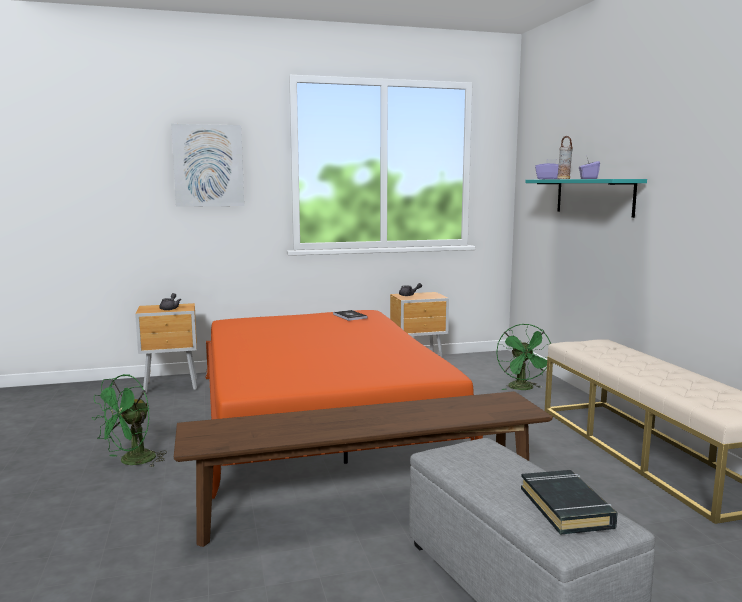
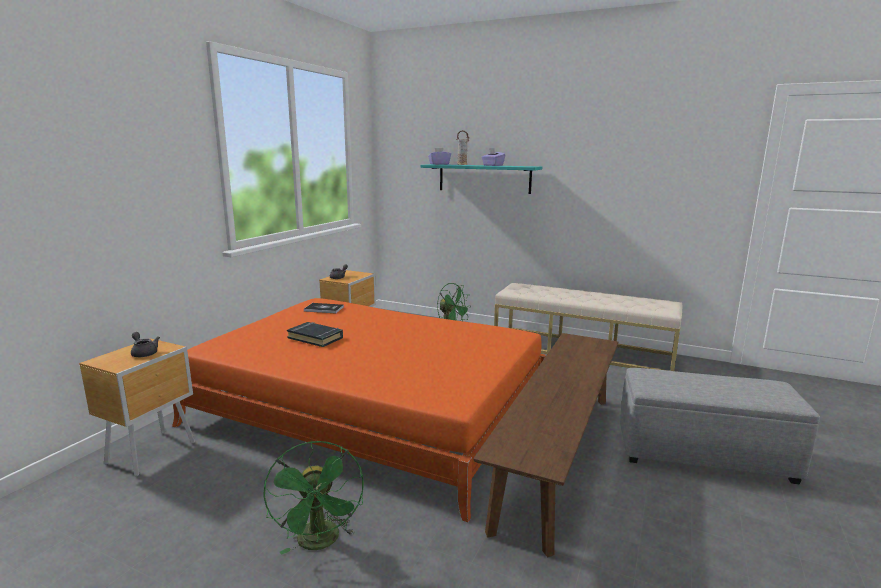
camera: 50 degrees left, 5 degrees up
(208, 166) = (130, 154): picture -> none
(566, 507) = (755, 387): black book -> black book (315, 338)

